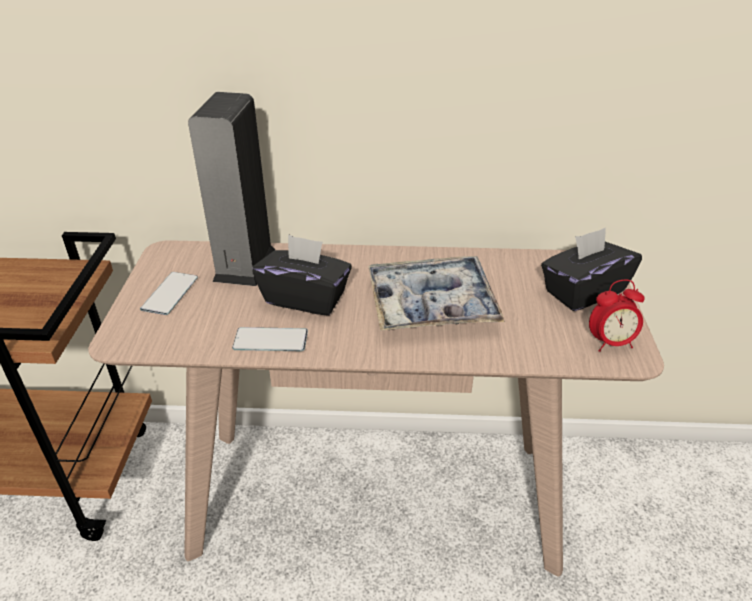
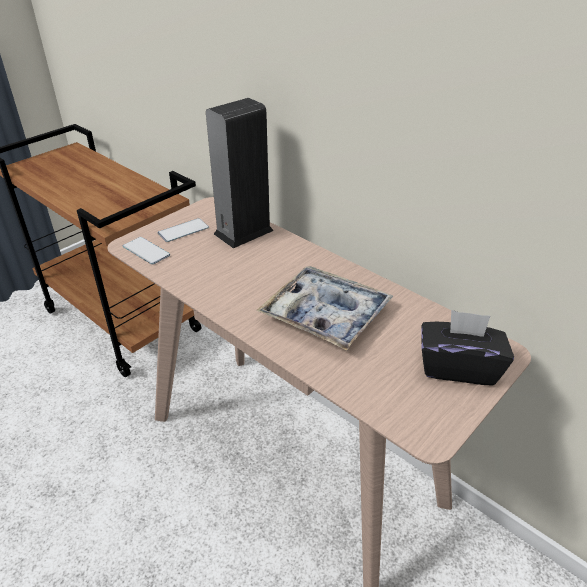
camera: 40 degrees right, 0 degrees up
(270, 340) = (199, 284): phone -> phone (146, 251)
(305, 298) = (251, 269): black tissue box -> none
(610, 343) = (424, 416): alarm clock -> none

